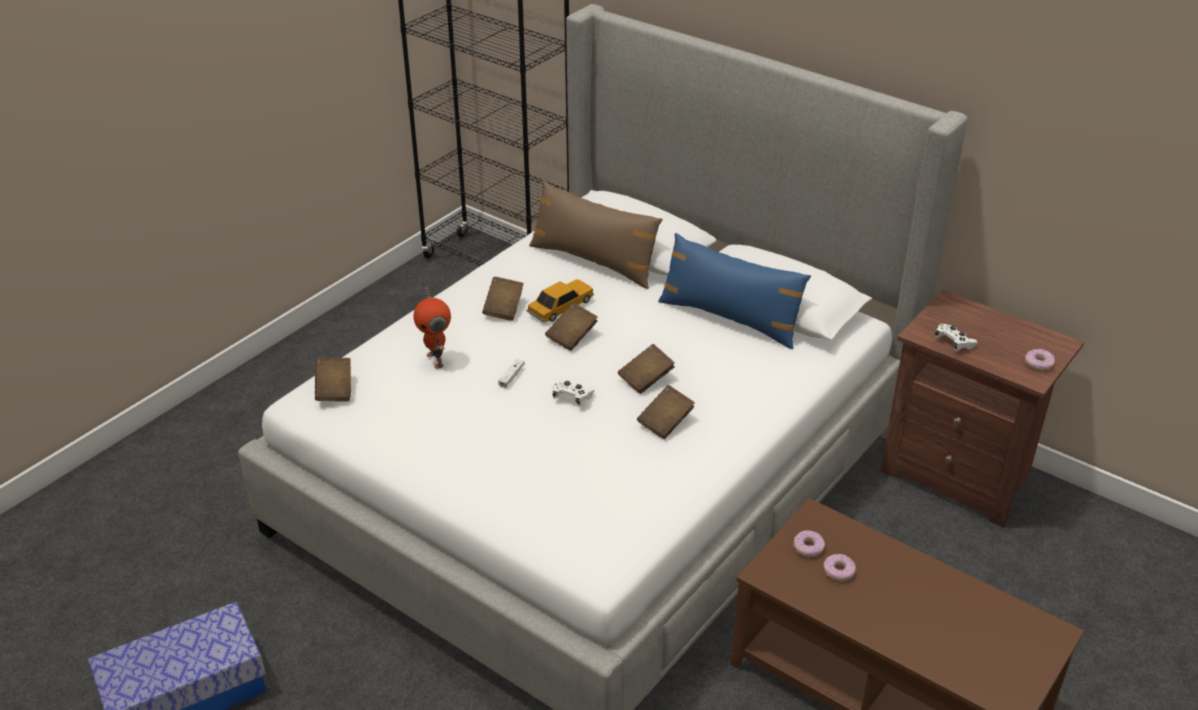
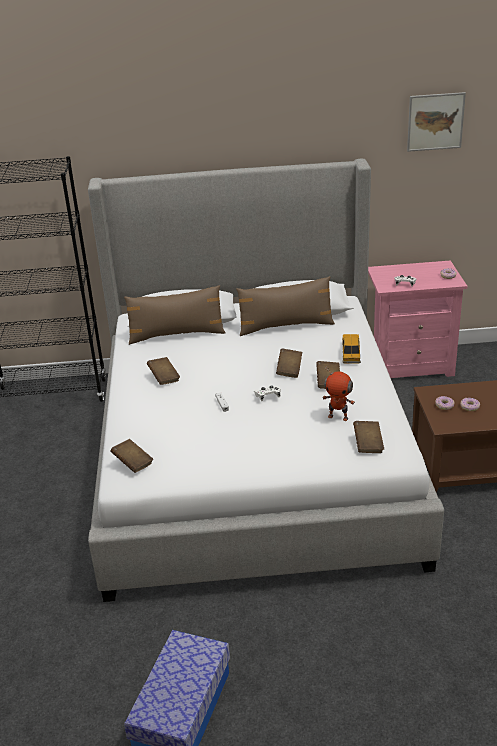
camera: 40 degrees left, 5 degrees down
(436, 360) = (168, 418): toy robot -> toy robot (338, 417)
(561, 307) = (194, 362): toy car -> toy car (351, 353)
(572, 336) = (222, 371): brown book -> brown book (368, 444)
(730, 318) = (285, 326): blue pillow -> brown pillow
(961, 475) = (410, 365): brown nightstand -> pink nightstand
(1105, 97) = (435, 121): none -> picture

